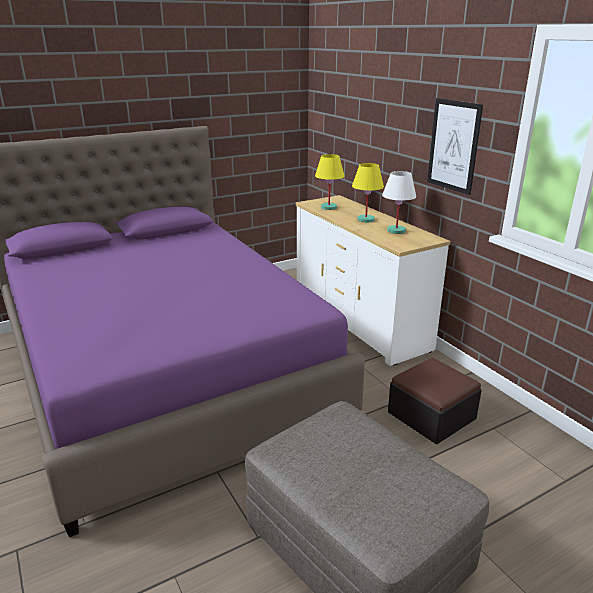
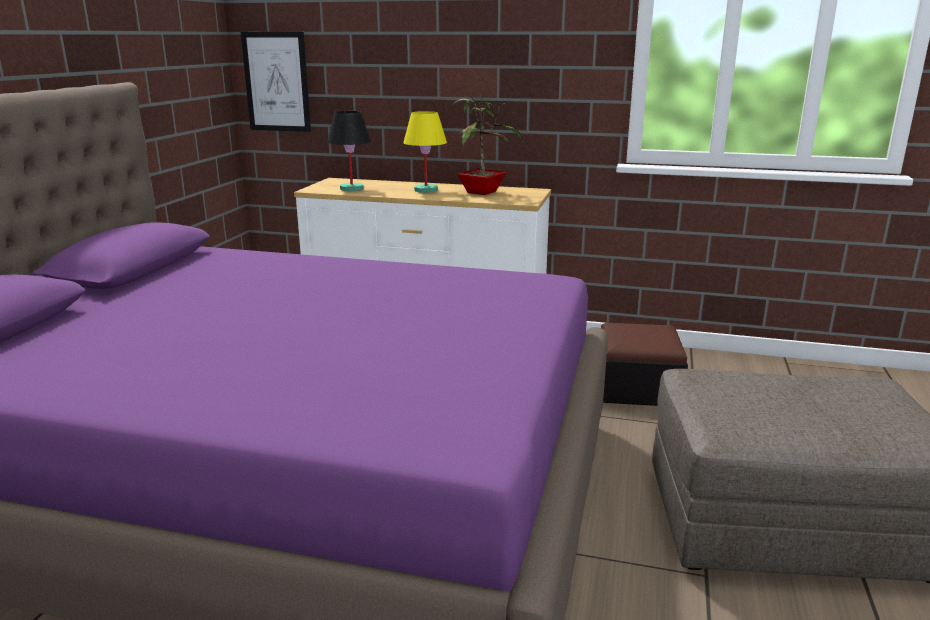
camera: 45 degrees left, 5 degrees down
(328, 207) = (352, 189): yellow table lamp -> black table lamp
(395, 231) = (482, 192): white table lamp -> potted plant
(453, 146) = (538, 71): picture -> picture (276, 82)

